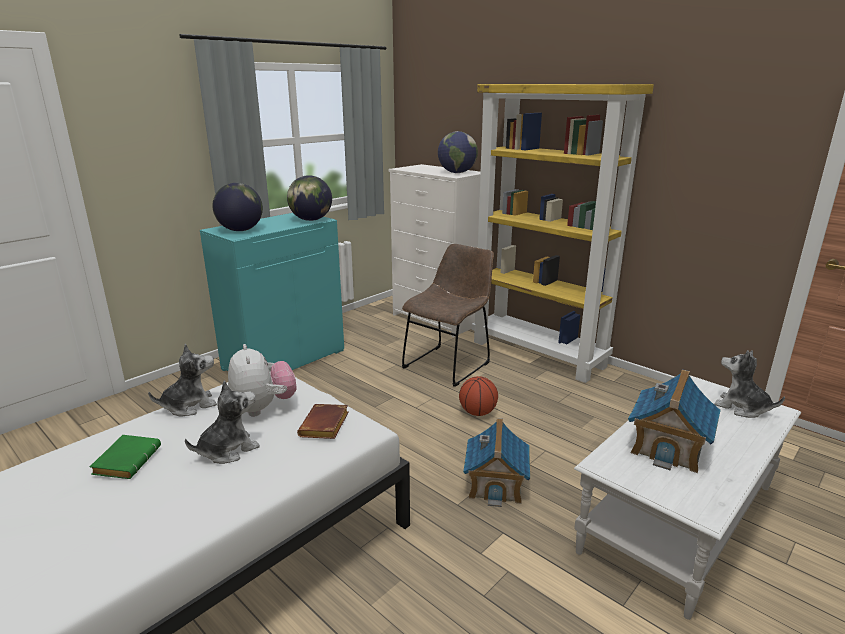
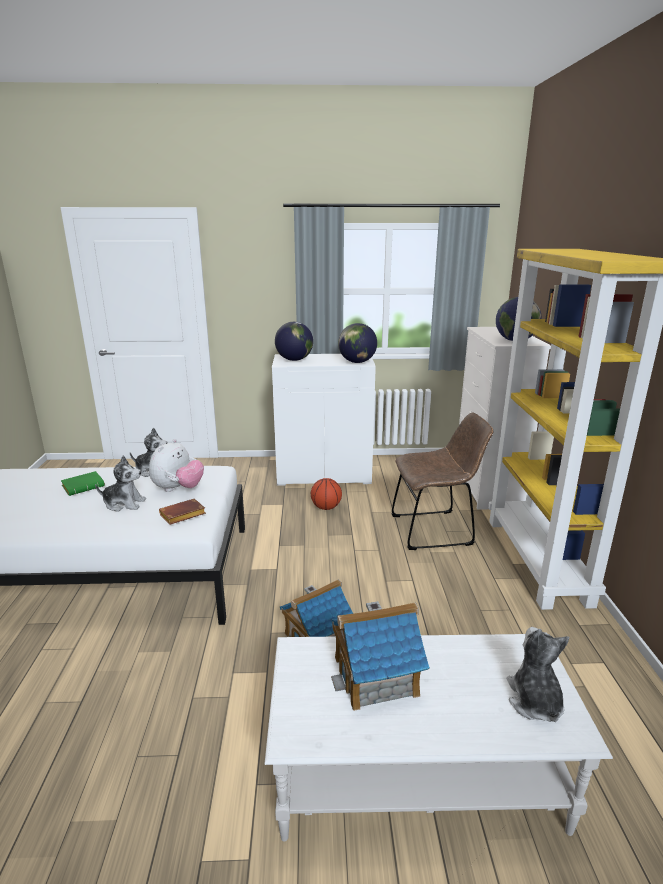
camera: 45 degrees right, 0 degrees up
(284, 359) = (324, 474): turquoise cabinet -> white cabinet
(477, 413) = (393, 579): basketball -> basketball (326, 507)

